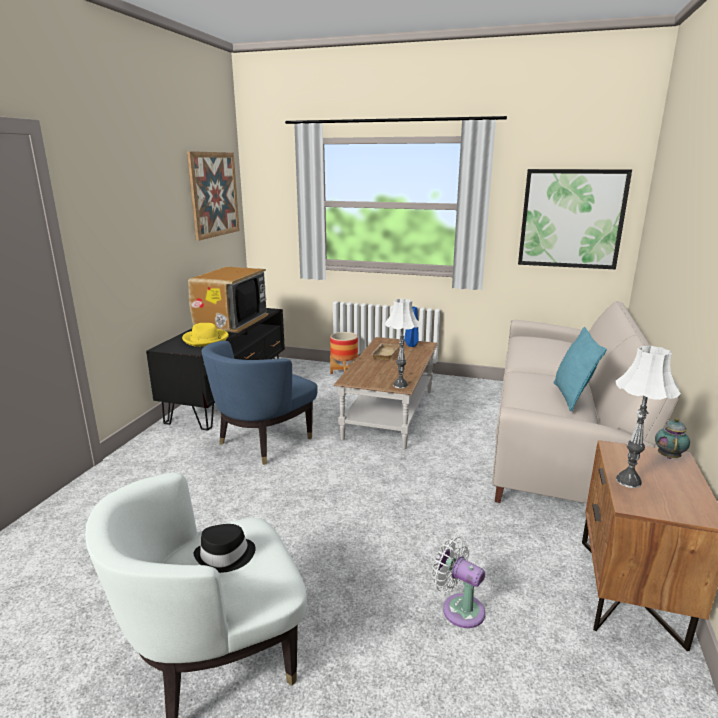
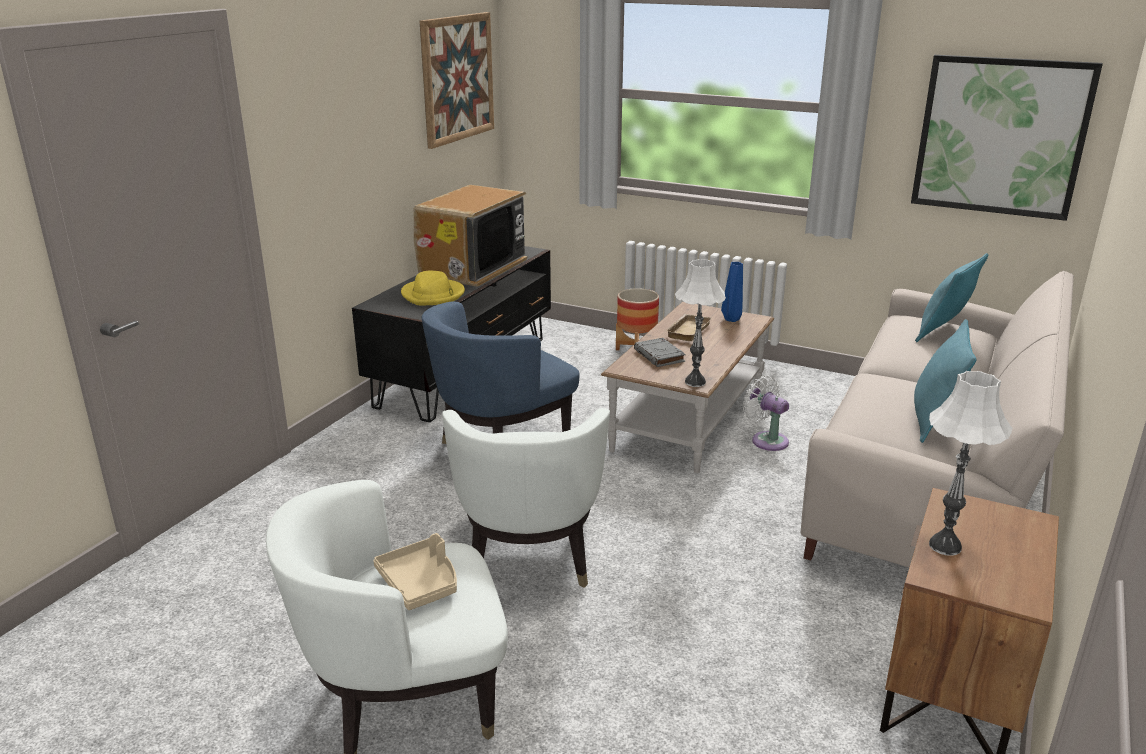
camera: 10 degrees right, 5 degrees up
(225, 556) = (420, 583): black hat -> beige tray
(298, 521) = (529, 556): none -> white armchair
(371, 370) = (659, 356): none -> grey book
(459, 608) = (711, 684): white fan -> white fan (766, 440)
(551, 343) = (943, 333): none -> turquoise pillow
(668, 456) = (1022, 519): teapot -> none

